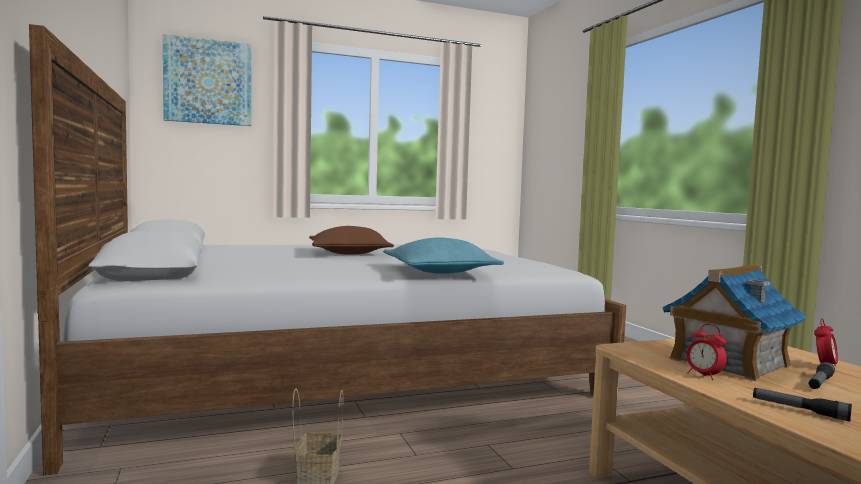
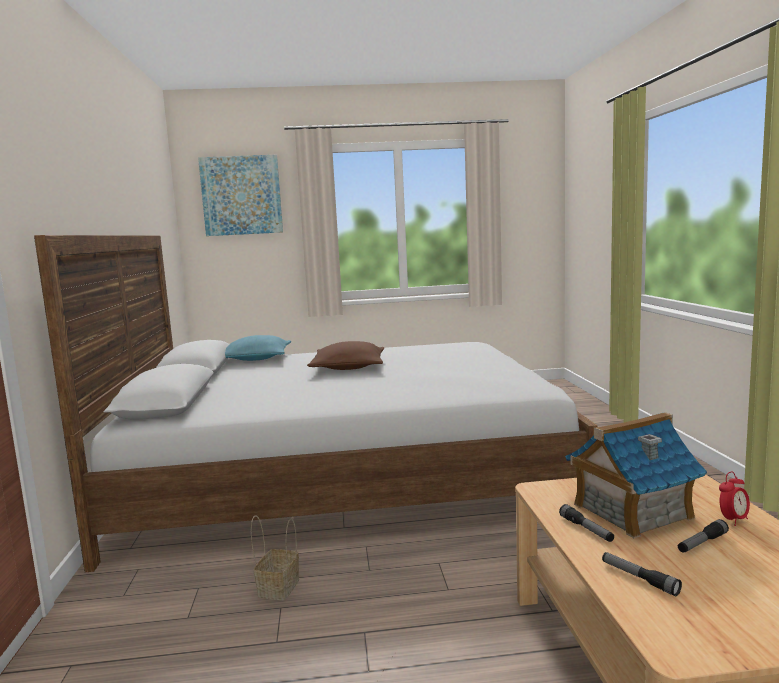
camera: 15 degrees right, 5 degrees up
(439, 272) = (406, 397): turquoise pillow -> turquoise pillow (256, 358)
(704, 376) = (586, 529): alarm clock -> flashlight

